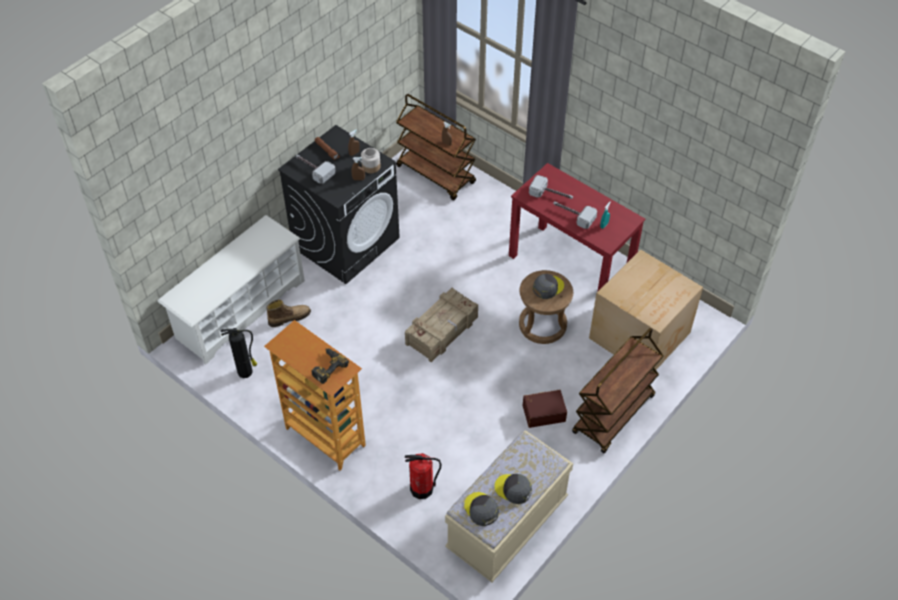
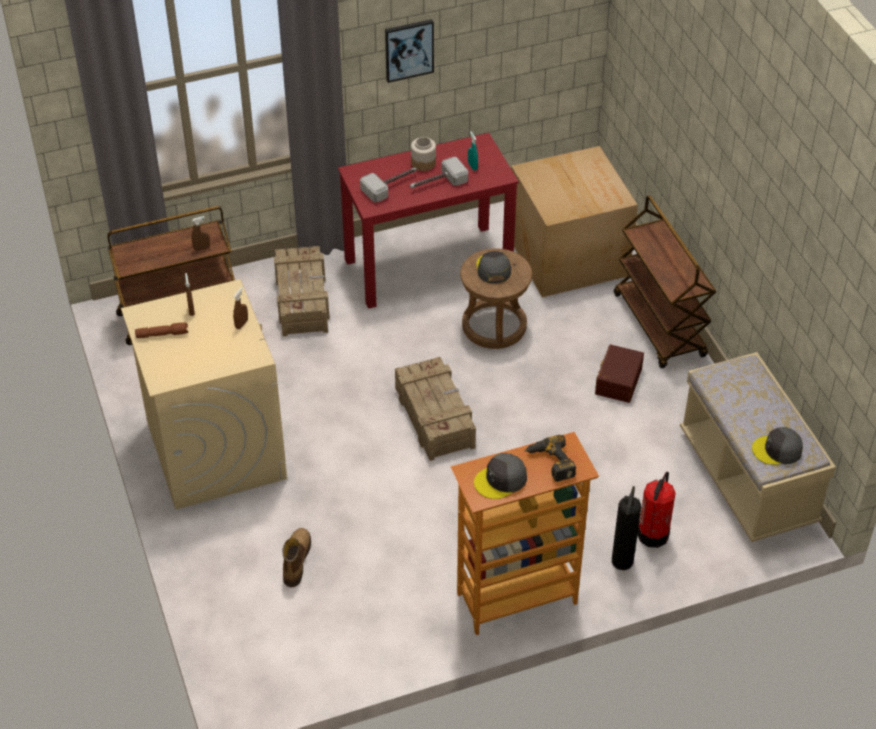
camera: 60 degrees left, 5 degrees down
(240, 309) = (238, 609): white shoe rack -> none
(246, 372) = (352, 643): fire extinguisher -> fire extinguisher (622, 560)
(313, 169) = (184, 360): hammer -> none
(346, 242) = (215, 449): black washing machine -> beige washing machine
(371, 166) = (230, 304): jar -> jar (423, 163)
(491, 222) = (302, 300): none -> crate
(513, 489) = (766, 412): grey cap -> grey cap (501, 480)
(619, 124) = (409, 49): none -> picture

